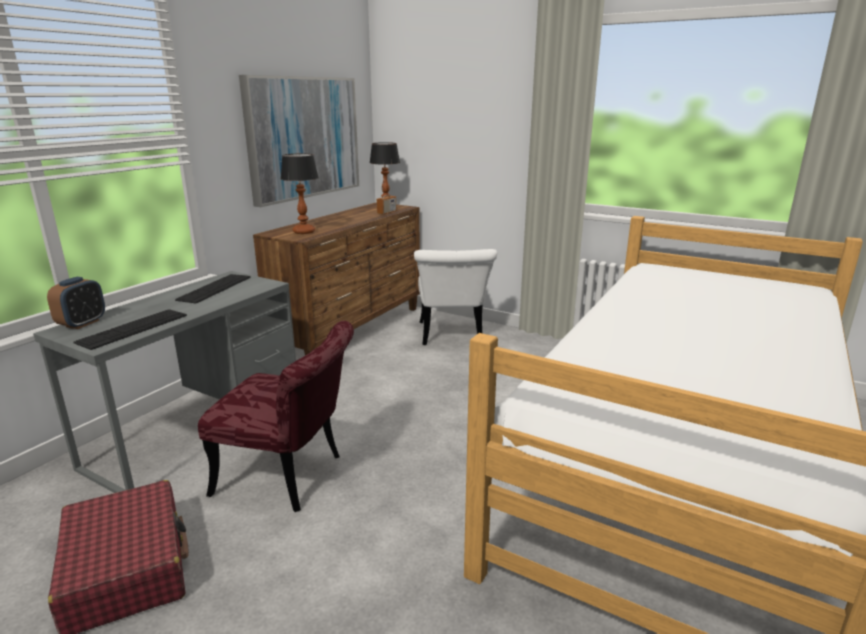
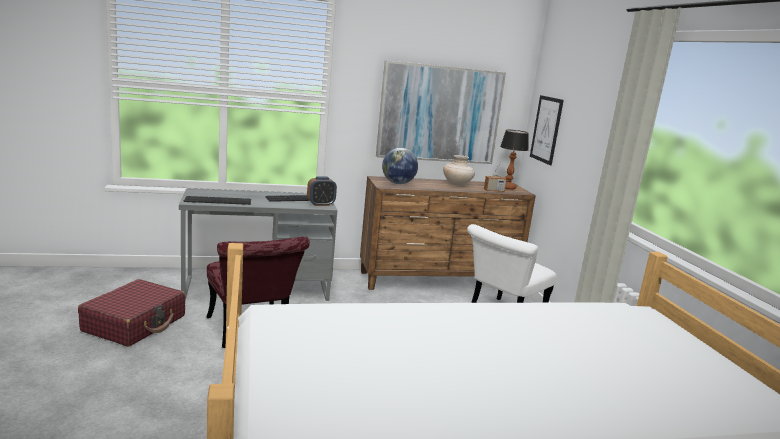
camera: 45 degrees right, 5 degrees down
(82, 323) = (209, 191): alarm clock -> alarm clock (321, 204)
(303, 232) = (398, 183): table lamp -> globe
(347, 216) = (457, 184): none -> beige vase
(411, 135) = (546, 129): none -> picture

